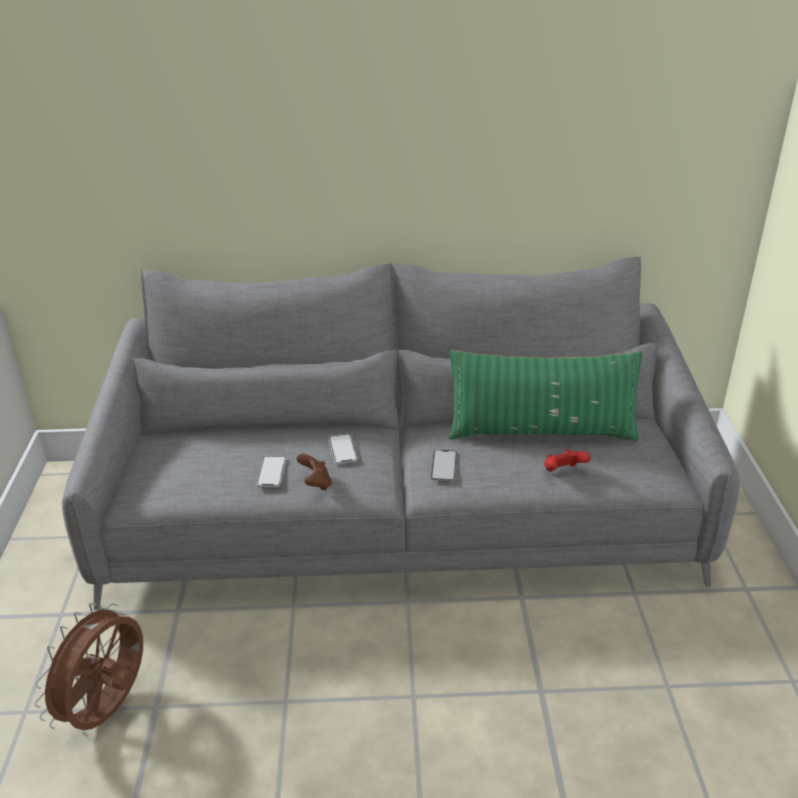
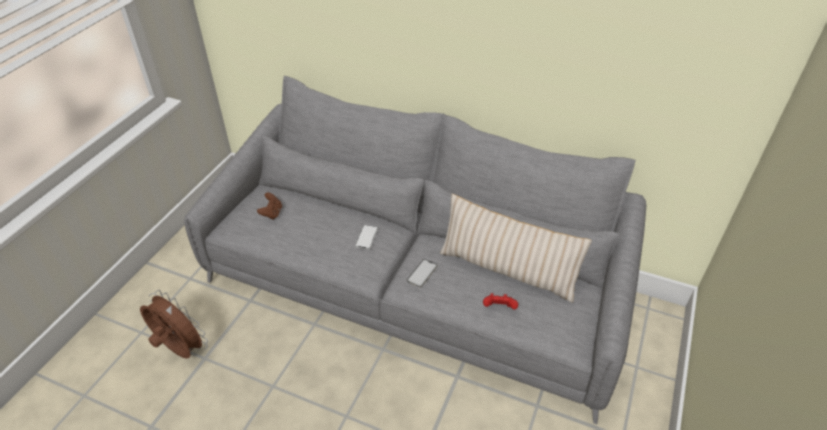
camera: 25 degrees right, 10 degrees up
(109, 710) = (180, 350): brown fan -> brown fan turned 75 degrees clockwise
(271, 472) = (313, 239): phone -> none
(316, 484) = (333, 257): brown game controller -> brown game controller (272, 213)
(541, 431) = (507, 269): green pillow -> beige pillow

